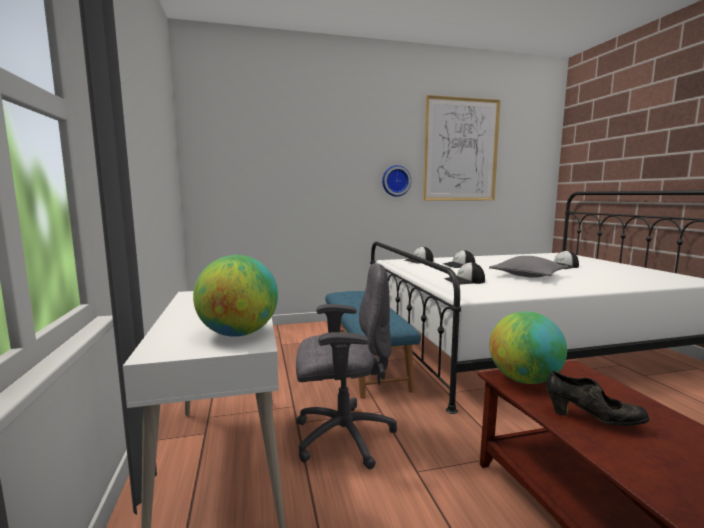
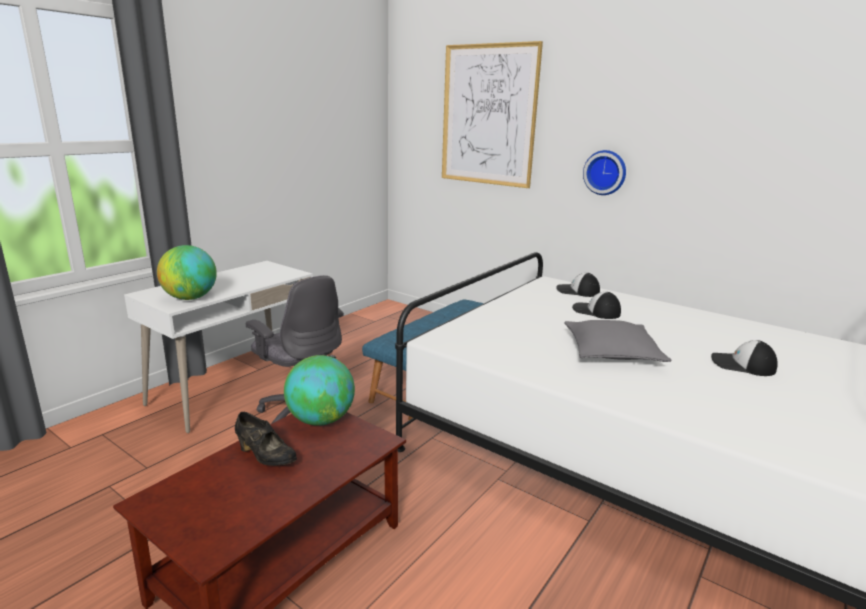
camera: 50 degrees right, 10 degrees up
(461, 150) = (725, 130): picture -> picture (488, 115)
(464, 281) = (508, 328): cap -> none
(593, 419) = (265, 457): black shoe -> black shoe turned 45 degrees counterclockwise

